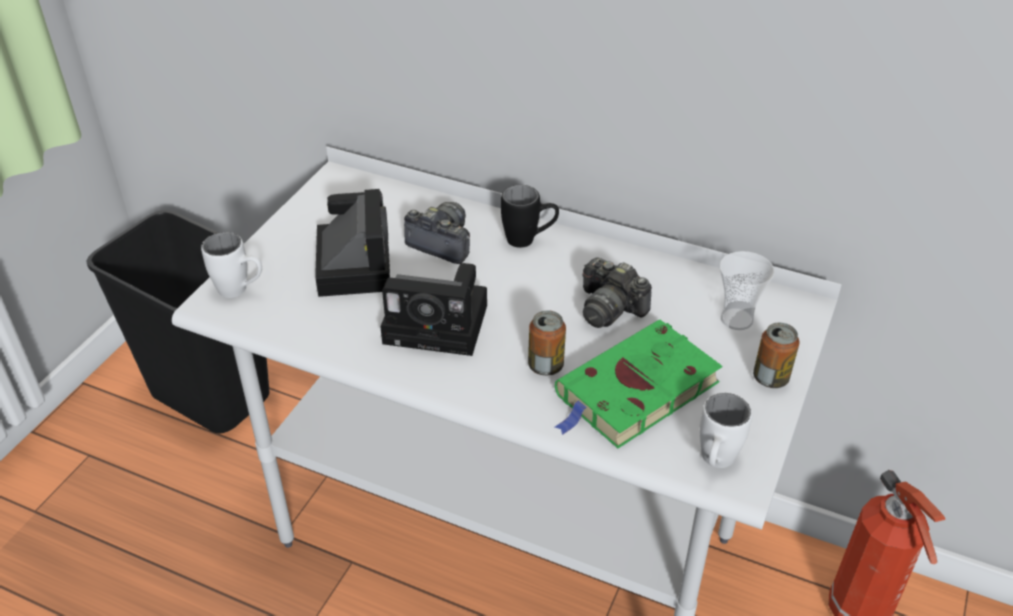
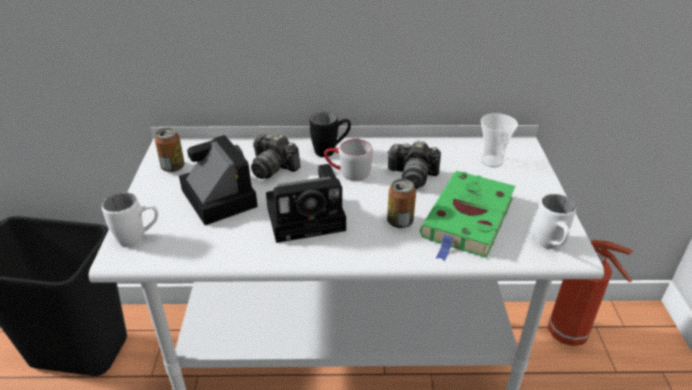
camera: 25 degrees left, 5 degrees down
(442, 243) = (273, 167): camera -> camera turned 150 degrees counterclockwise
(529, 277) = (348, 172): none -> grey mug
(770, 378) = (538, 187): can -> can (173, 167)

